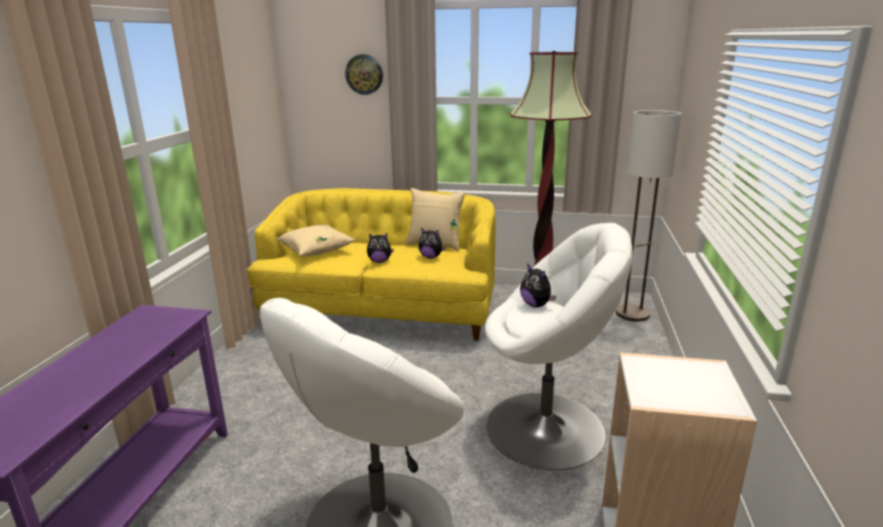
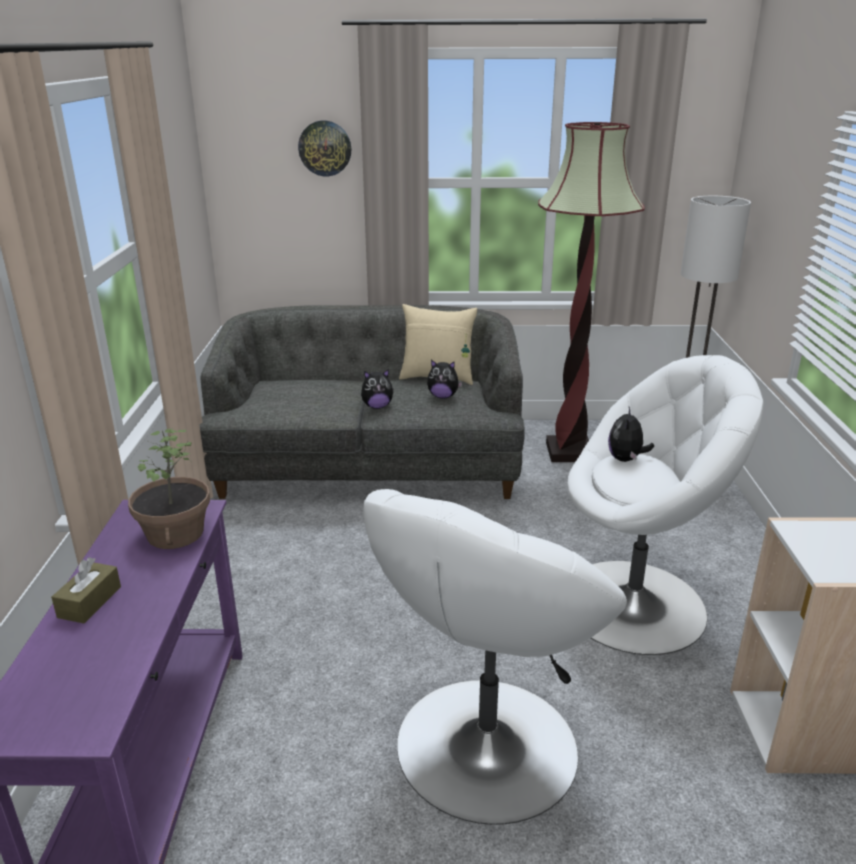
camera: 10 degrees left, 5 degrees up
(68, 369) = (89, 602): none -> brown tissue box
(159, 329) = (174, 533): none -> potted plant
(316, 250) = (284, 396): beige pillow -> none
(382, 309) = (369, 466): yellow sofa -> grey sofa
(536, 305) = (626, 459): plush toy -> plush toy turned 60 degrees clockwise

